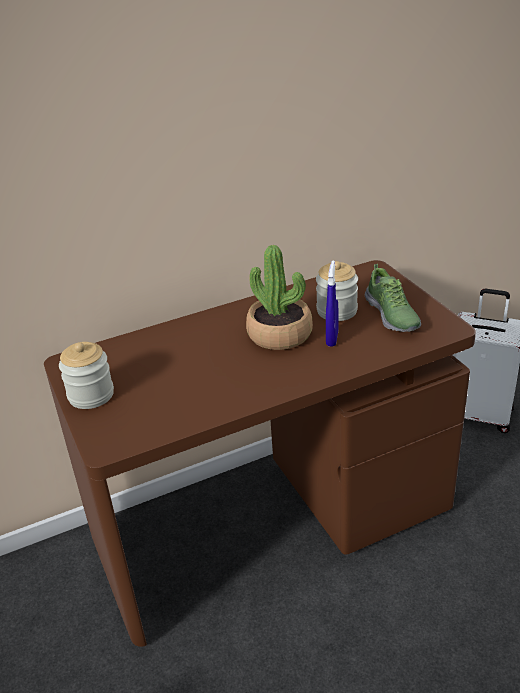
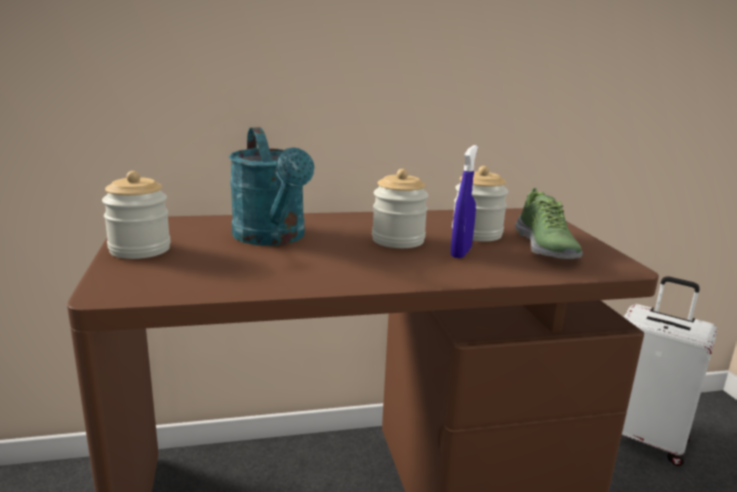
camera: 10 degrees right, 15 degrees down
(183, 355) = (273, 238): none -> turquoise watering can
(280, 334) = (398, 240): potted plant -> jar

